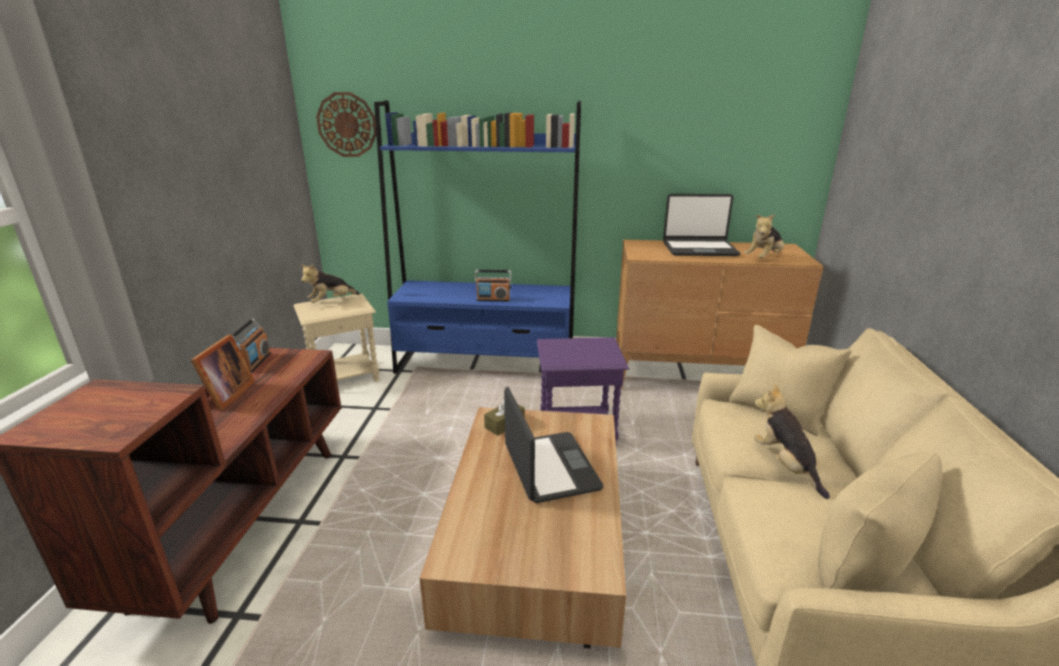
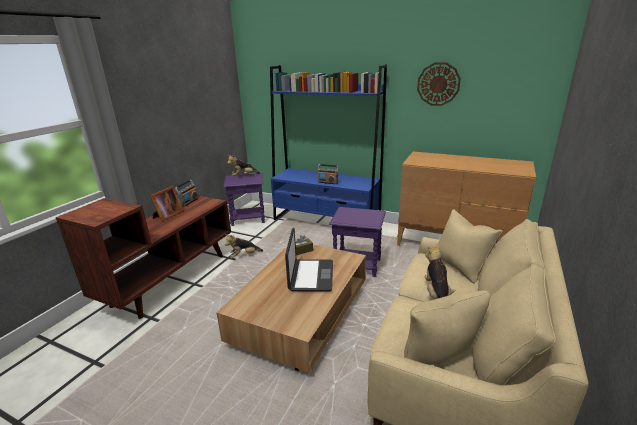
camera: 20 degrees right, 0 degrees up
(344, 376) = (248, 218): beige side table -> purple side table
(347, 125) = (261, 79): wall clock -> wall clock (438, 84)
(699, 249) = (457, 160): laptop -> none
(764, 259) = (496, 169): plush toy -> plush toy (244, 256)

